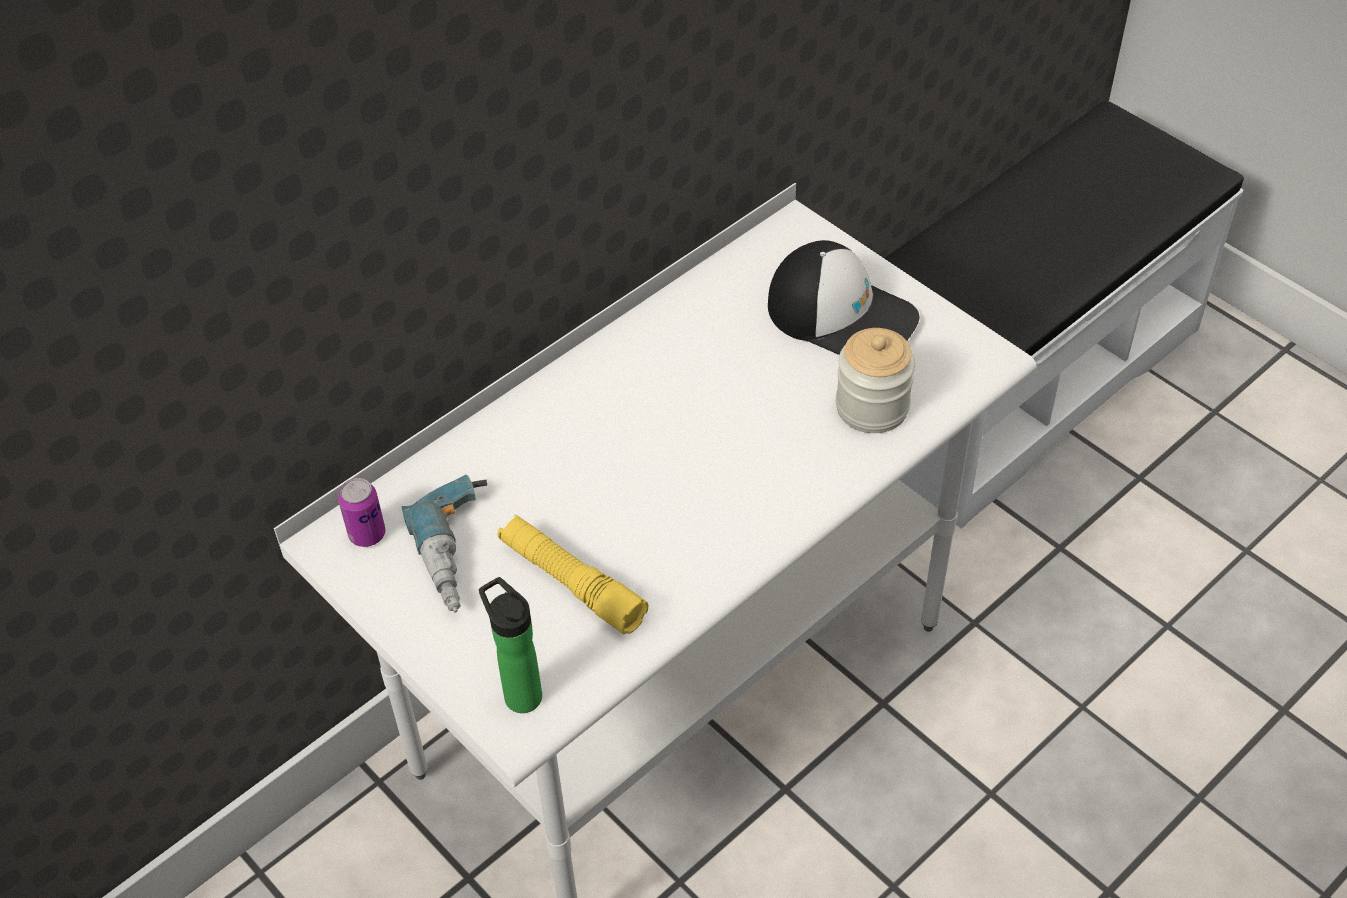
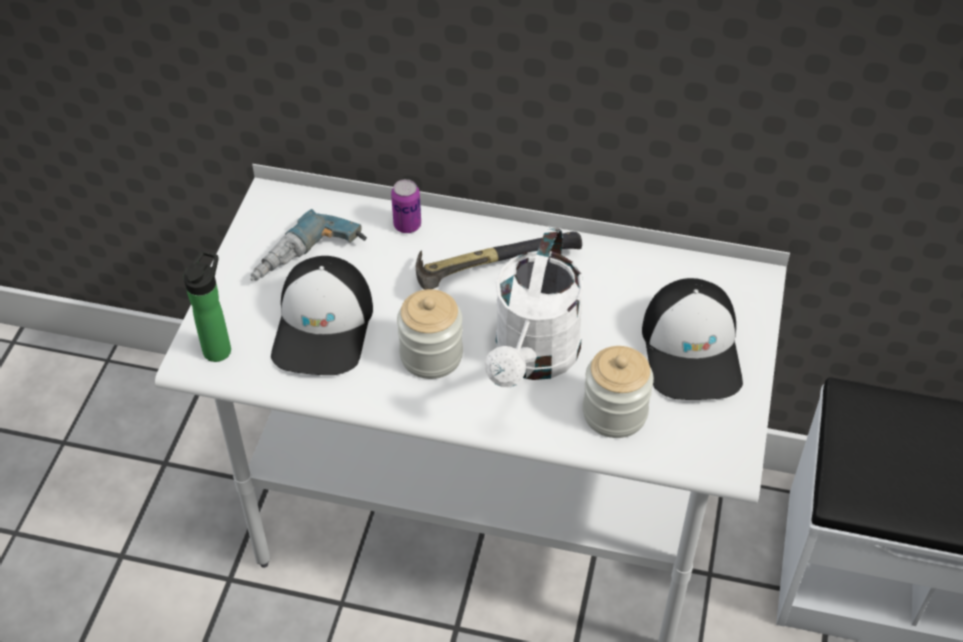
camera: 55 degrees right, 0 degrees up
(367, 534) = (290, 210): can -> can (407, 225)
(571, 583) = (324, 327): yellow flashlight -> cap
(607, 405) = (489, 266): none -> hammer
(687, 510) = (431, 355): none -> jar
(759, 433) = (533, 359): none -> white watering can

